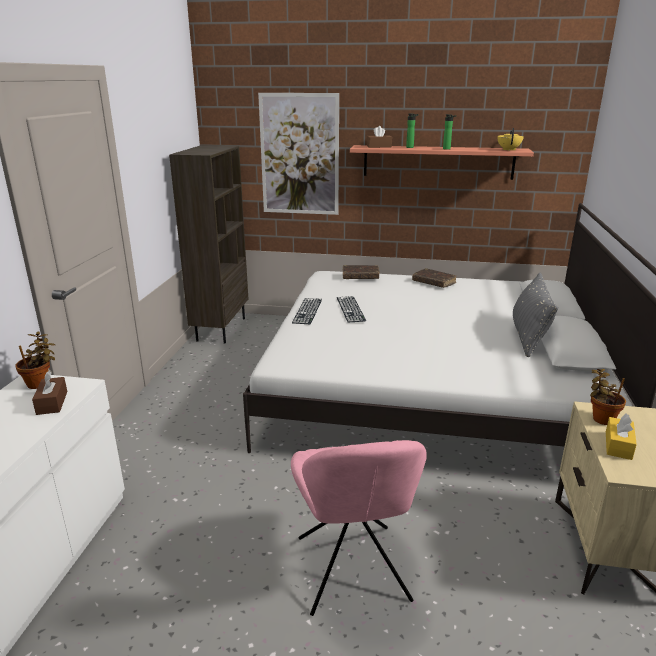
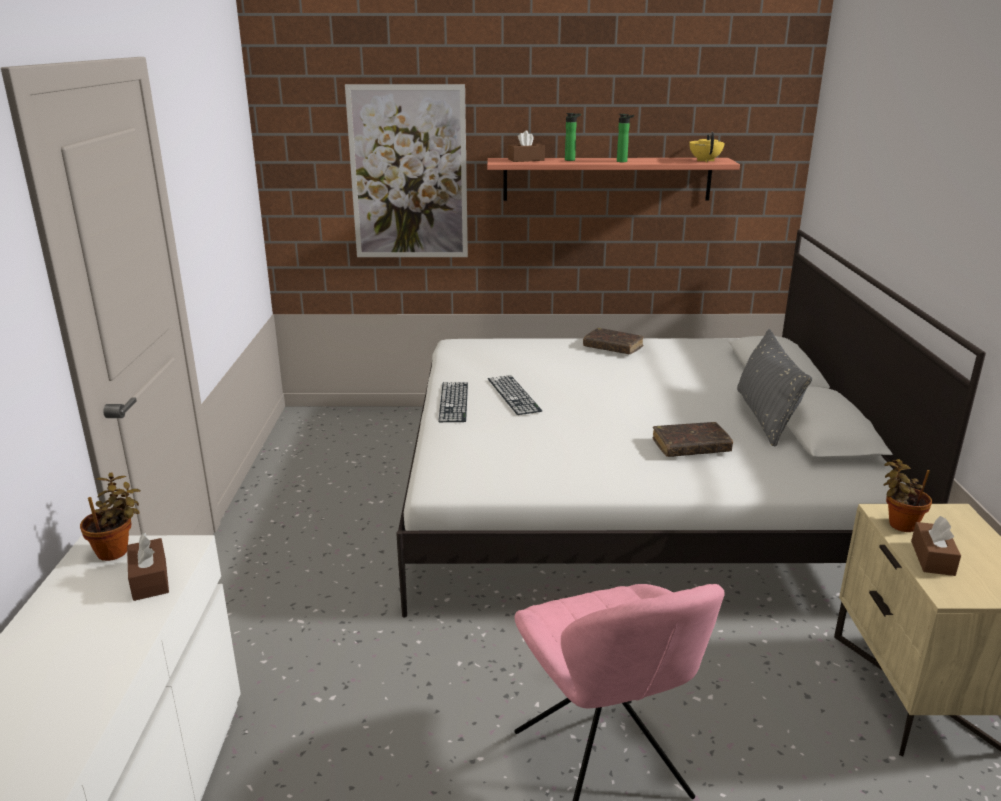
camera: 10 degrees left, 0 degrees up
(220, 329) = (302, 434): brown bookcase -> none
(360, 276) = (509, 345): brown book -> brown book (691, 447)
(618, 445) = (932, 558): yellow tissue box -> brown tissue box

